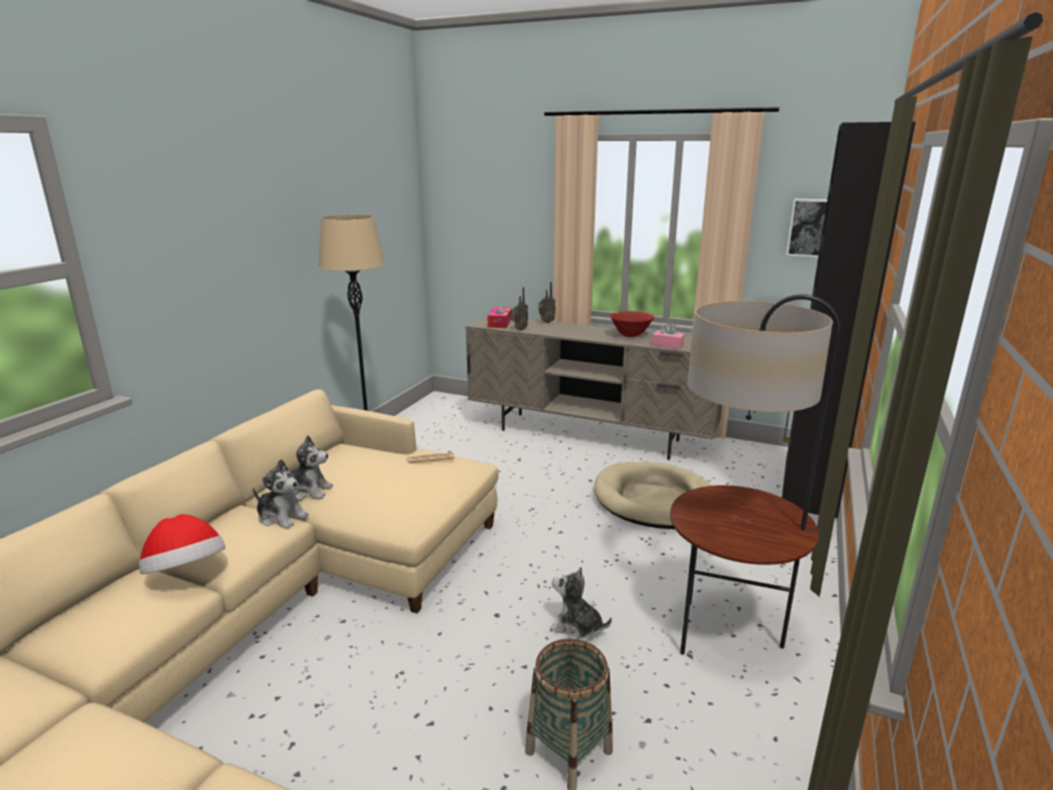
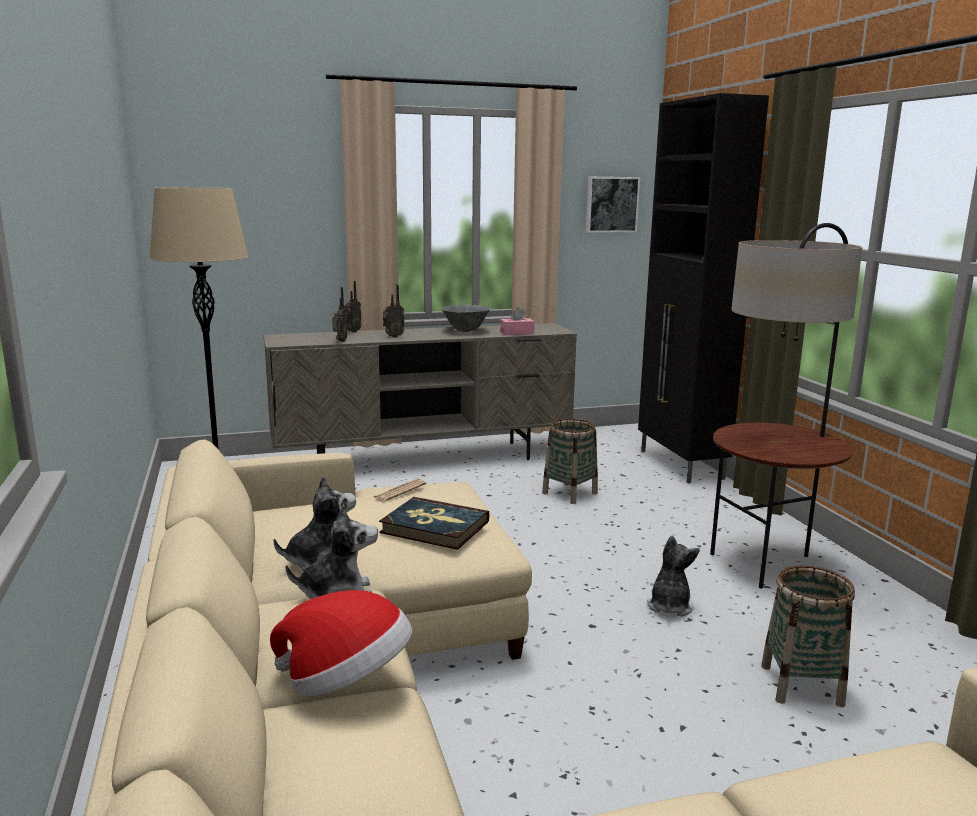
camera: 40 degrees left, 5 degrees down
(398, 493) = (434, 527): none -> book
(500, 323) = (301, 339): tissue box -> none
(564, 331) = (393, 336): none -> radio
(577, 629) = (669, 606): plush toy -> plush toy turned 120 degrees clockwise
(630, 336) = (465, 331): red bowl -> grey bowl
(655, 501) = (570, 493): beige dog bed -> basket

